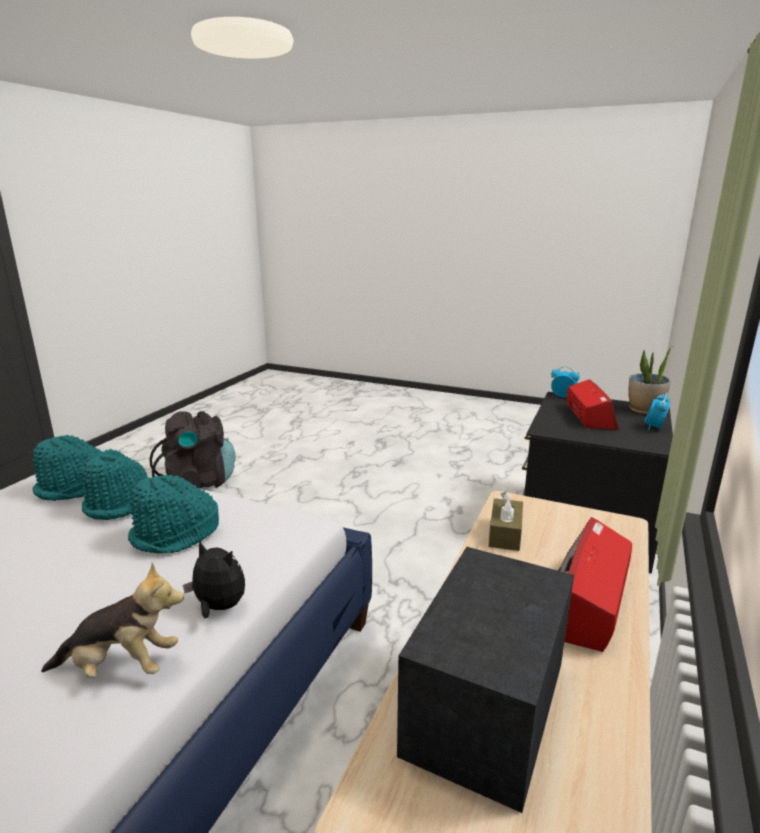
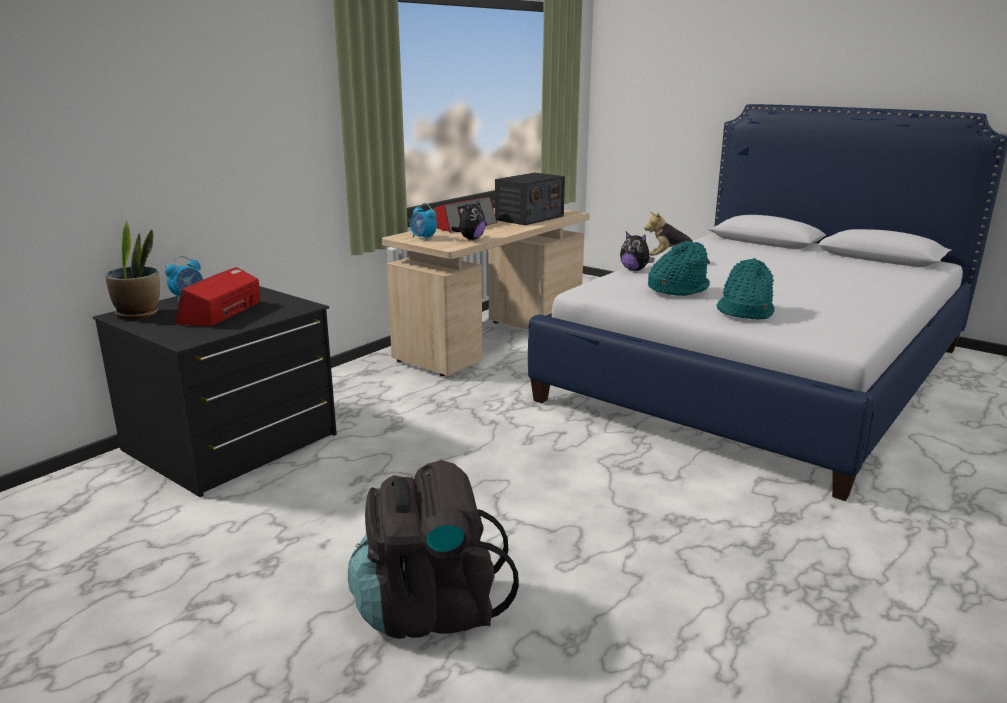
camera: 165 degrees left, 0 degrees up
(75, 487) = (804, 326): turquoise hat -> none
(198, 482) = (775, 601): black backpack -> black backpack (430, 609)
(505, 534) = (470, 239): brown tissue box -> plush toy
(563, 396) = (180, 340): alarm clock -> alarm clock (423, 238)

